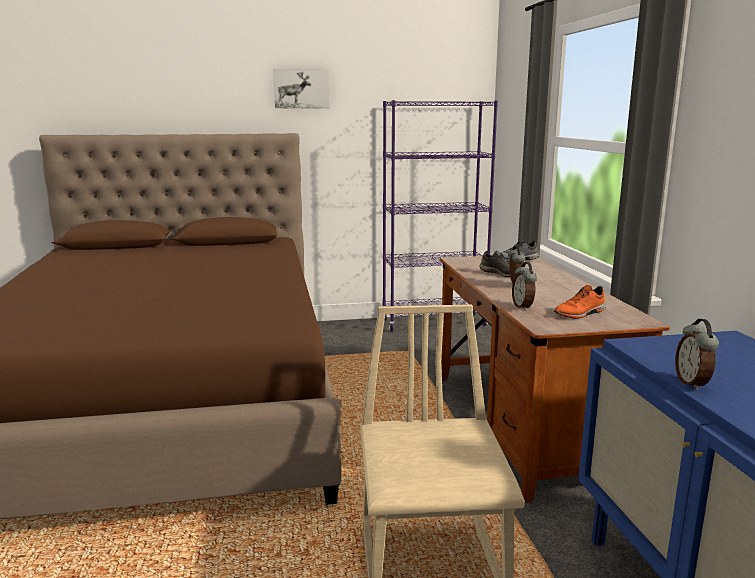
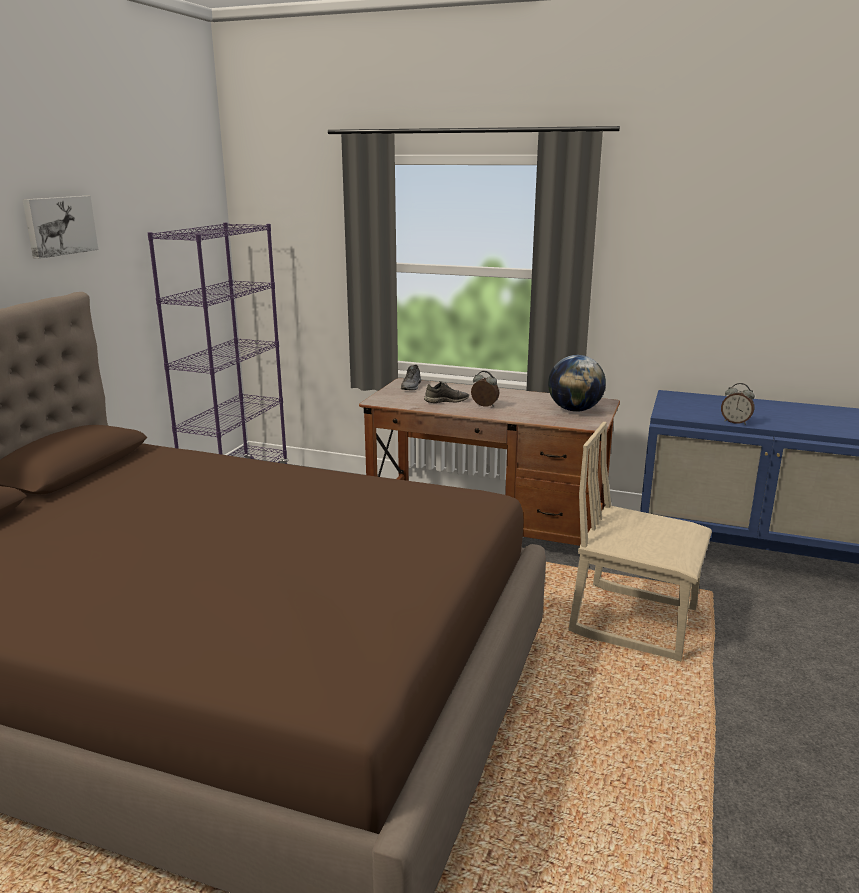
camera: 60 degrees left, 5 degrees up
(523, 307) = (542, 418): alarm clock -> none
(580, 314) = (574, 410): orange shoe -> globe

